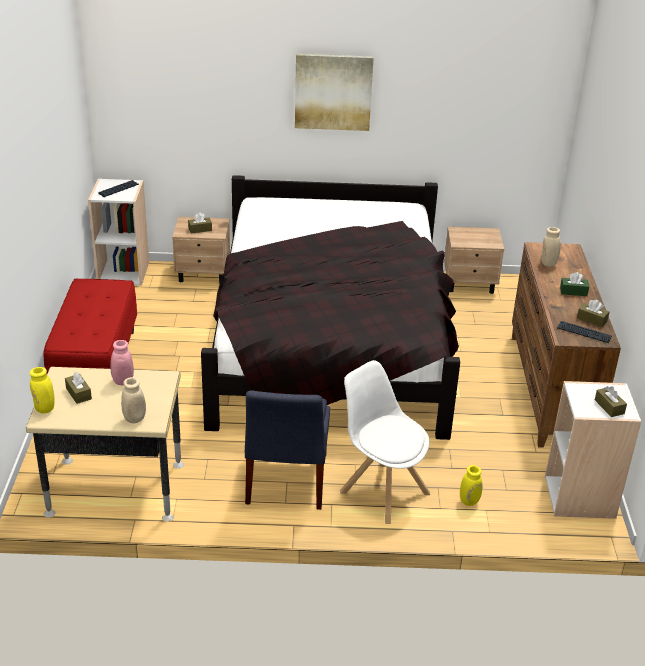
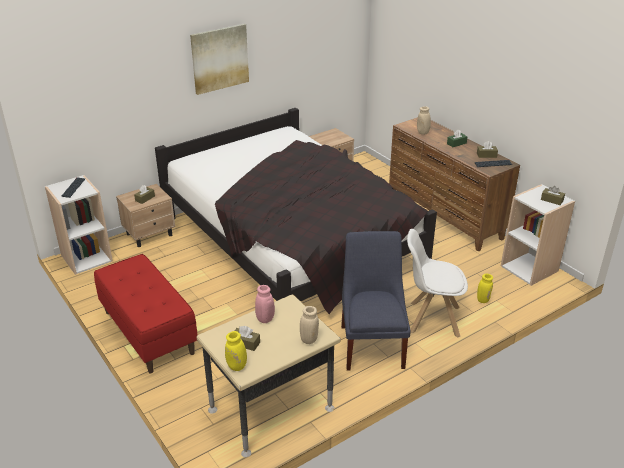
camera: 35 degrees left, 0 degrees up
(286, 482) = (372, 343): blue chair -> blue chair turned 150 degrees counterclockwise

